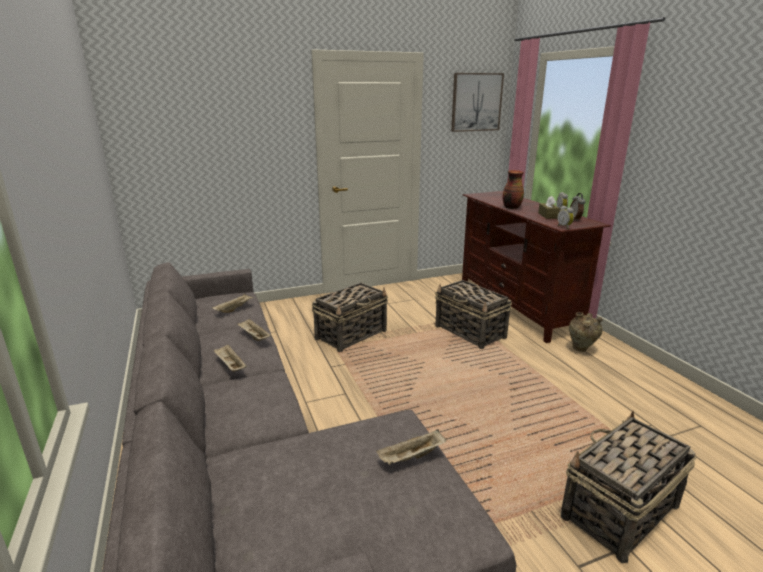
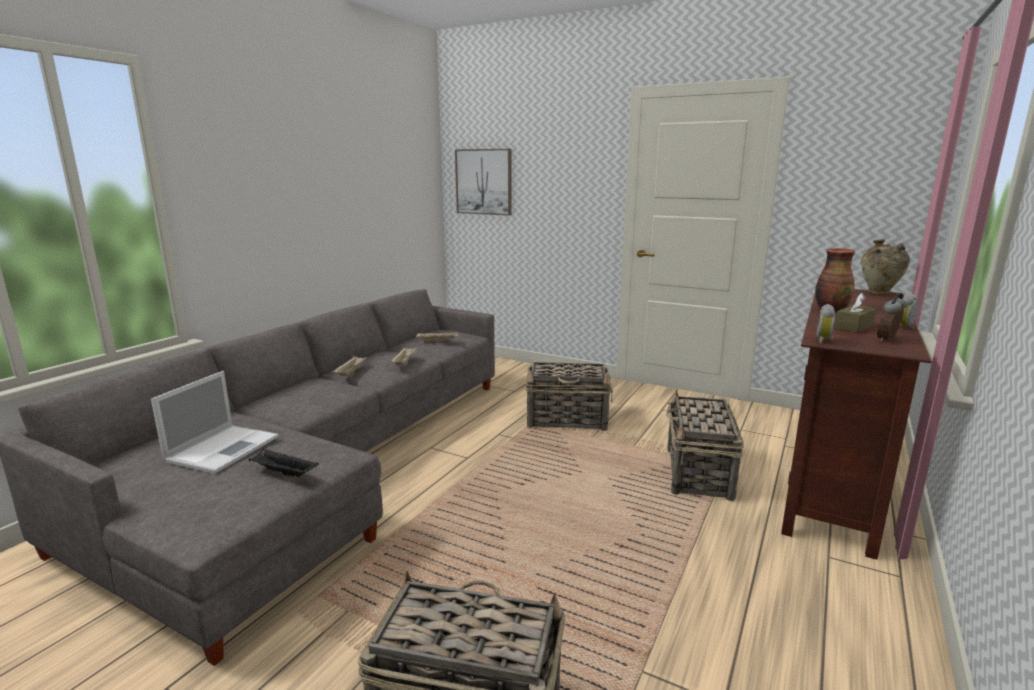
camera: 50 degrees right, 5 degrees down
(317, 478) = (224, 448): none -> laptop
(411, 457) = (283, 473): beige tray -> black tray
(476, 102) = (886, 147): picture -> picture (484, 182)
(581, 349) = (825, 570): beige vase -> beige vase (879, 293)

